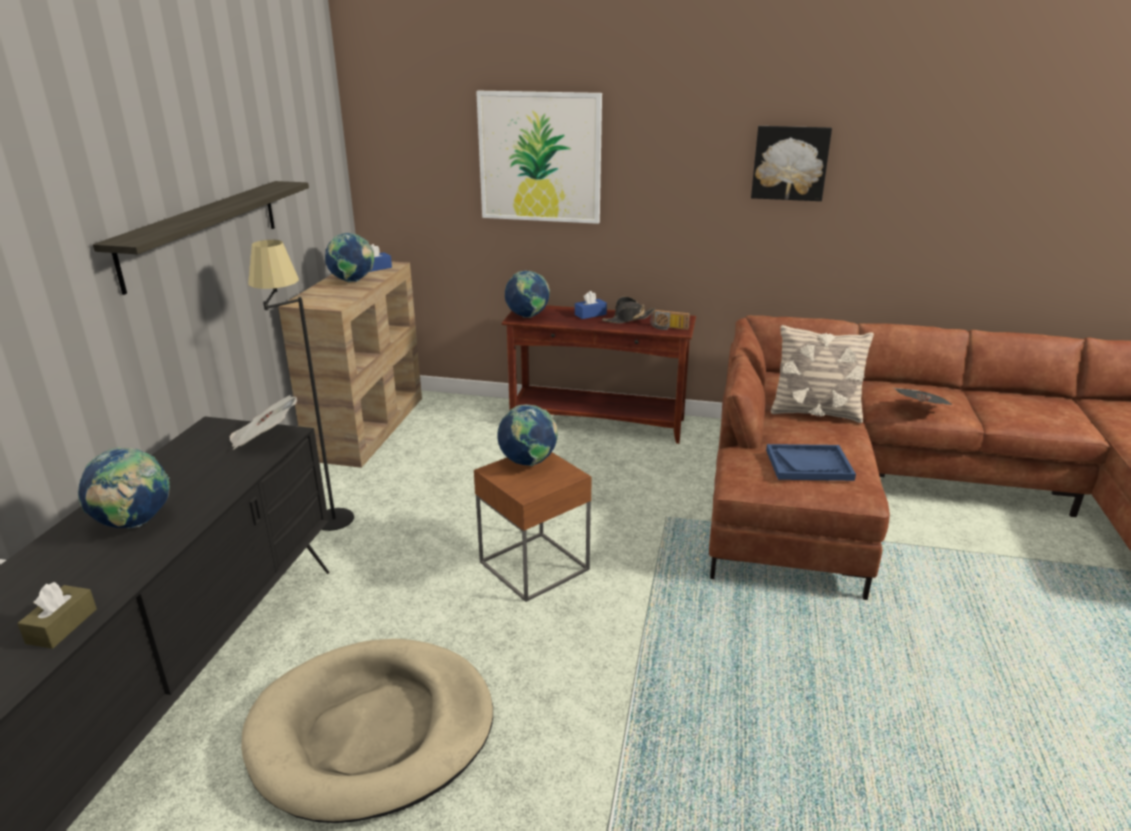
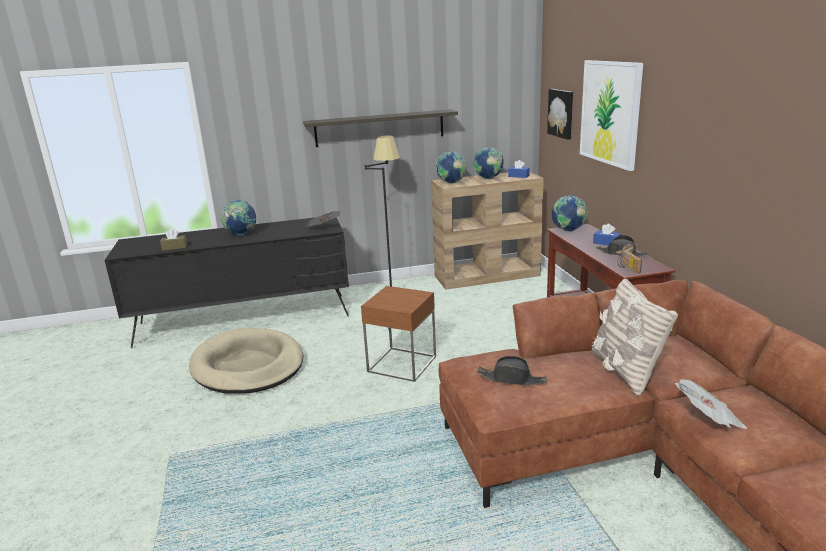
camera: 65 degrees right, 5 degrees down
(528, 463) = (408, 295): globe -> globe (451, 183)
(790, 163) = (755, 137): picture -> picture (561, 113)
(809, 465) = (512, 379): blue tray -> black hat

